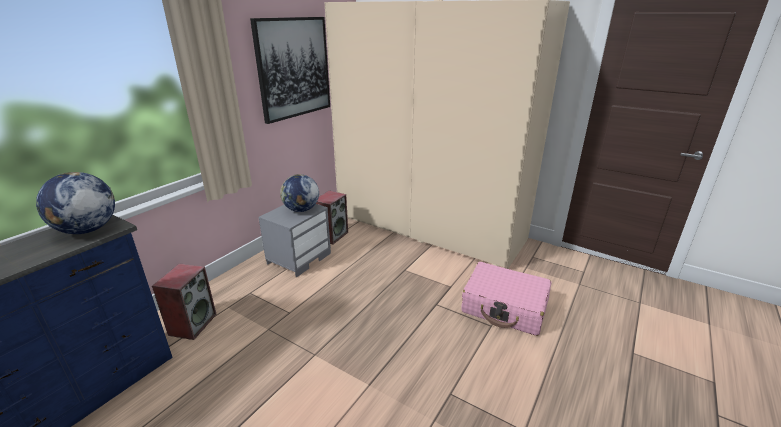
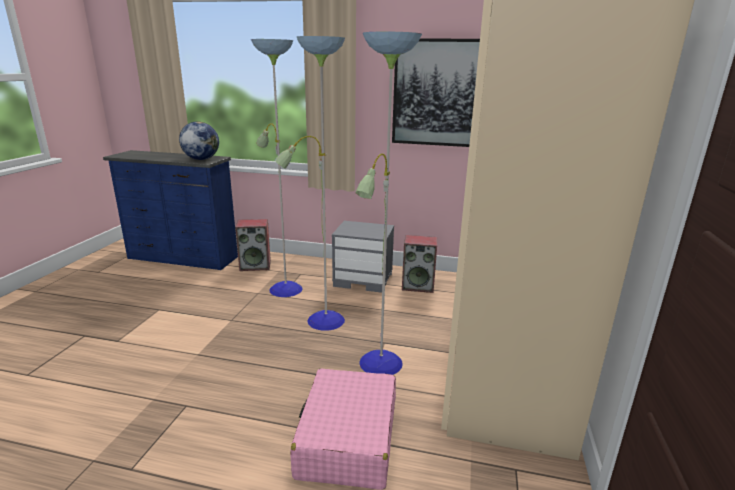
camera: 70 degrees right, 5 degrees down
(301, 210) = (369, 231): globe -> none
(356, 293) = (323, 321): none -> floor lamp

